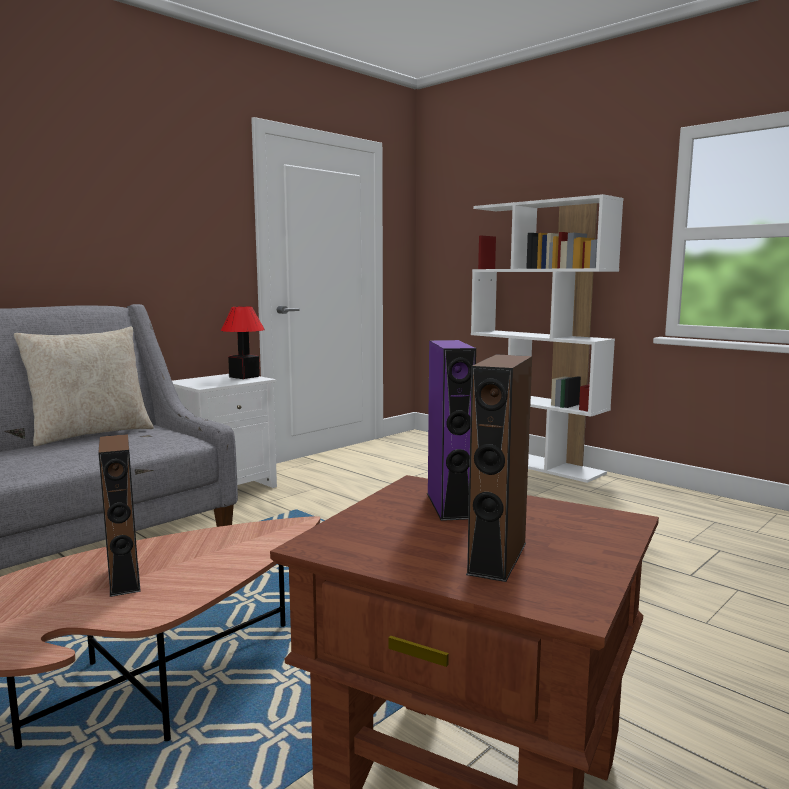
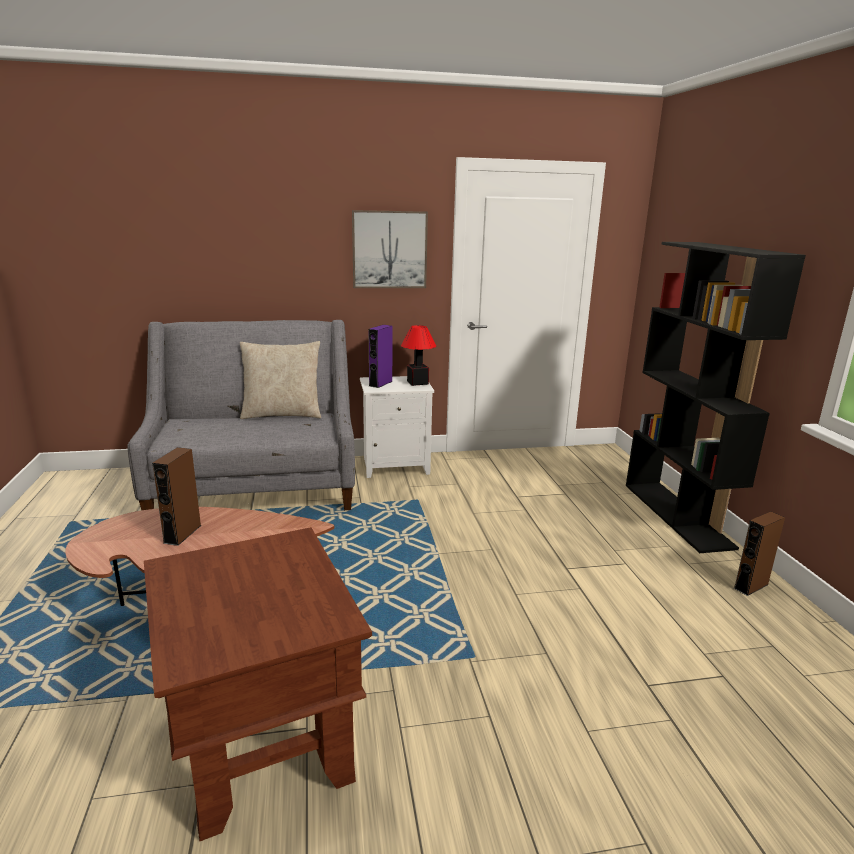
camera: 35 degrees right, 10 degrees up
(188, 217) = (389, 250): none -> picture
(448, 505) = (278, 564): purple speaker -> purple speaker (380, 383)
(497, 558) = (218, 616): brown speaker -> brown speaker (751, 586)
(535, 463) = (677, 515): white bookcase -> black bookcase

